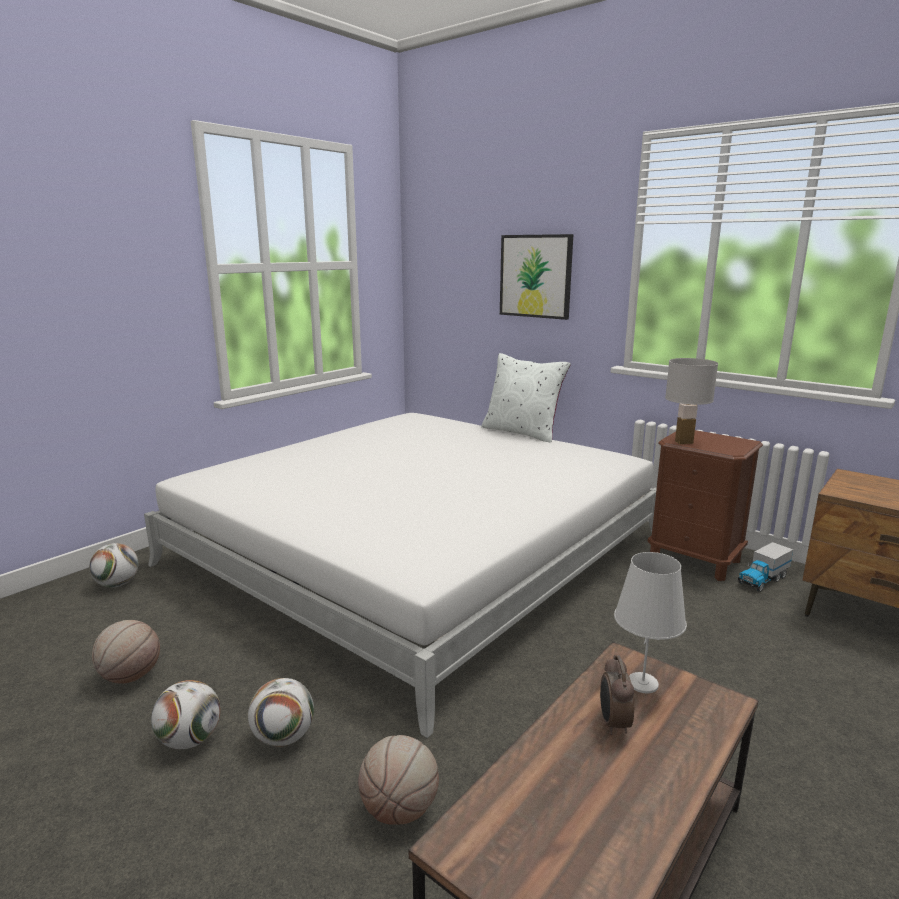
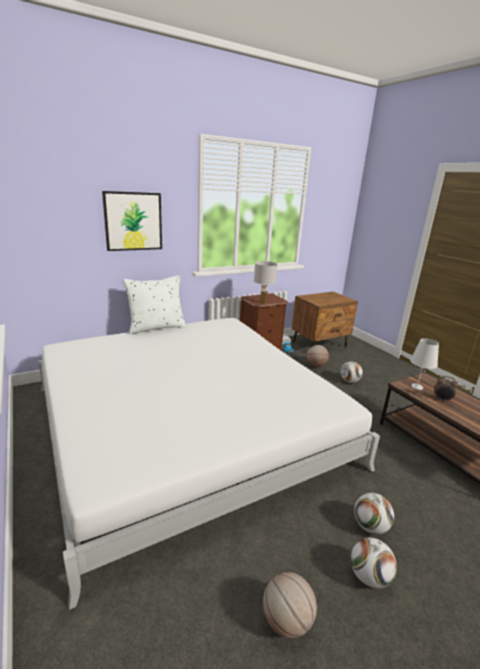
camera: 70 degrees left, 5 degrees up
(117, 584) = (95, 645): football -> football (349, 381)
(400, 809) = (420, 491): basketball -> basketball (316, 365)

